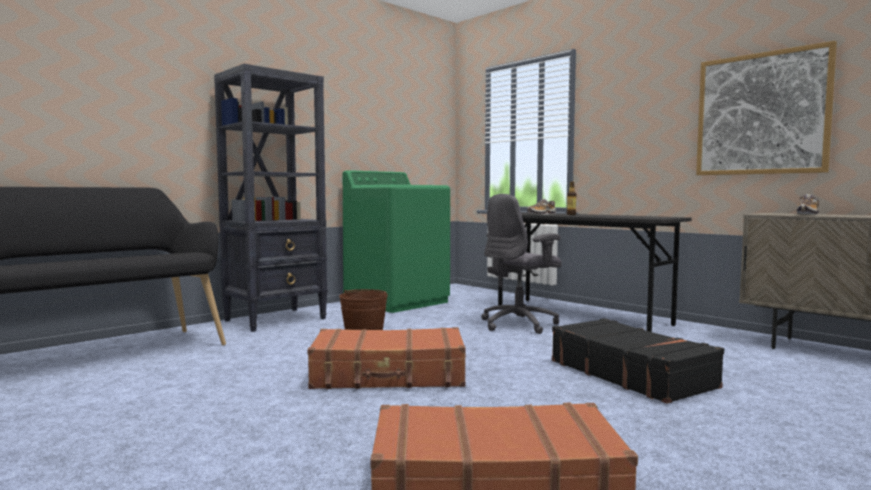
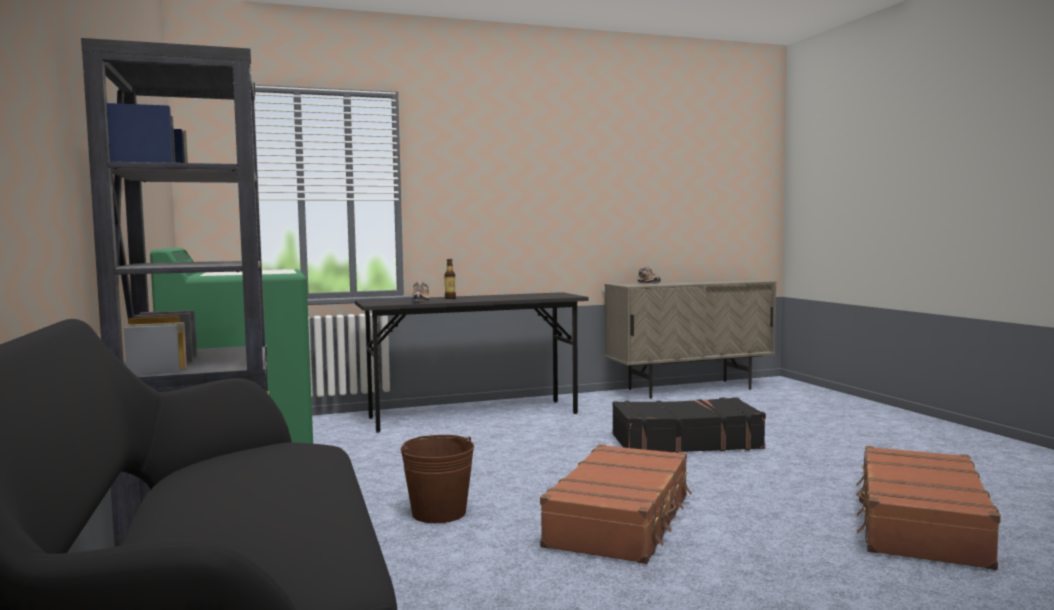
camera: 65 degrees left, 0 degrees up
(519, 324) = (476, 440): grey office chair -> none
(761, 114) = (597, 195): picture -> none

